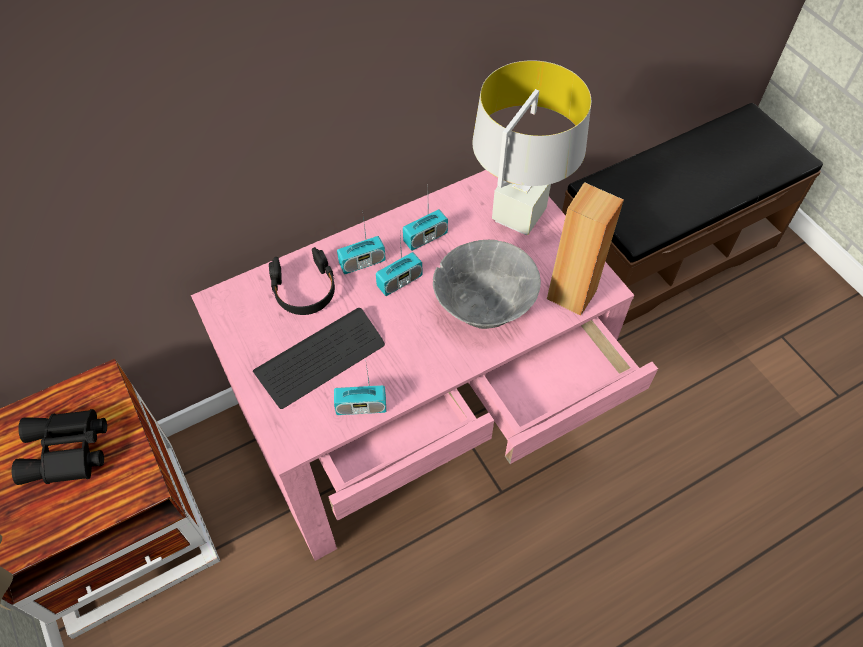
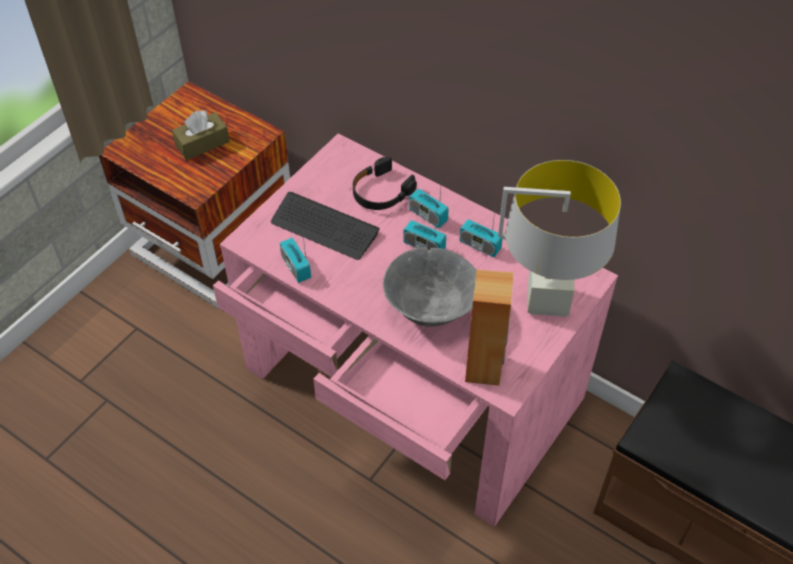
camera: 65 degrees right, 5 degrees down
(67, 452) = (202, 143): black binoculars -> brown tissue box

